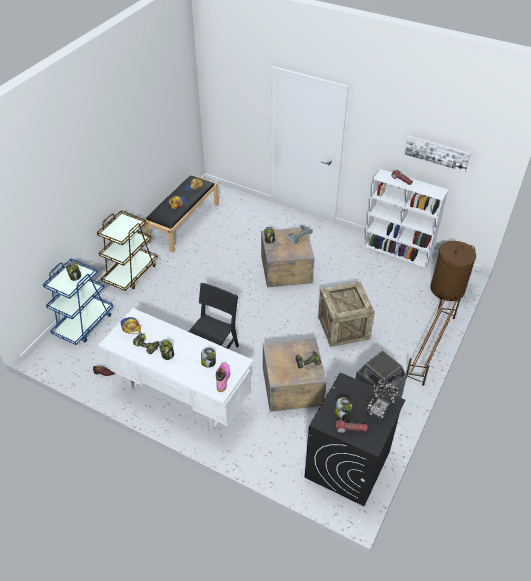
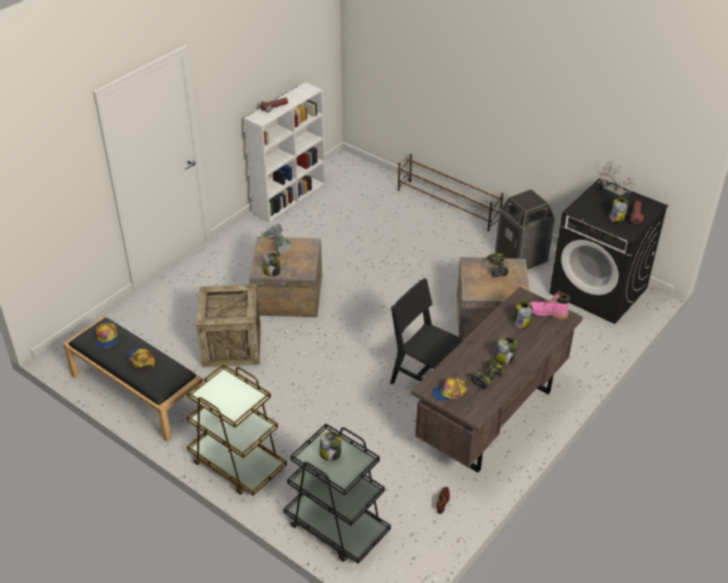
camera: 80 degrees left, 5 degrees down
(84, 323) = (336, 527): blue cart -> black cart
(180, 395) = (492, 418): white desk -> brown desk
(343, 327) = (406, 262): crate -> crate (232, 346)
(437, 152) = (284, 50): picture -> none
(447, 289) = (365, 176): brown laundry basket -> none

